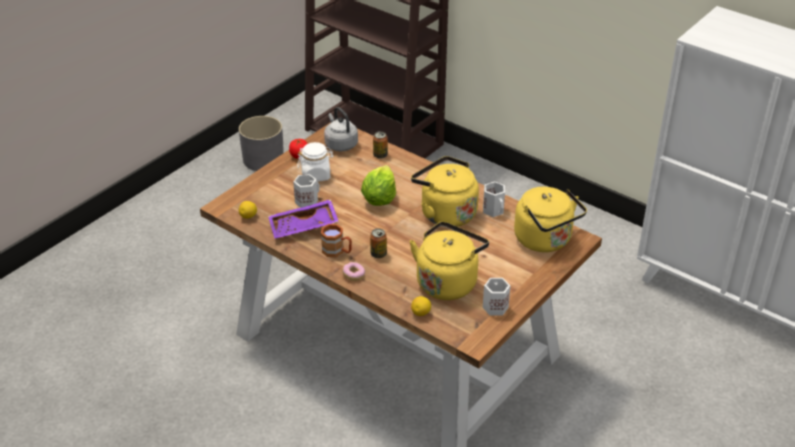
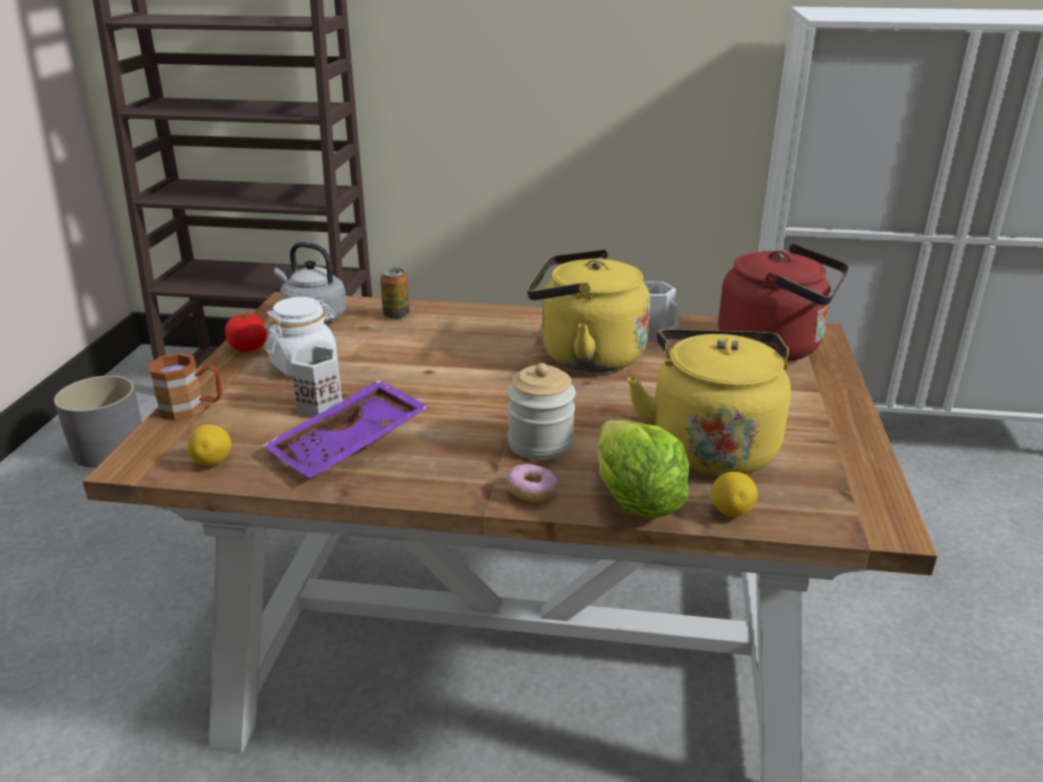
camera: 30 degrees left, 10 degrees down
(337, 251) = (457, 464): brown mug -> brown mug (192, 408)
(378, 254) = (540, 443): can -> jar
(379, 198) = (454, 366): lettuce -> lettuce (635, 501)
(494, 306) = (833, 456): white mug -> none
(545, 241) = (776, 347): yellow kettle -> red kettle

